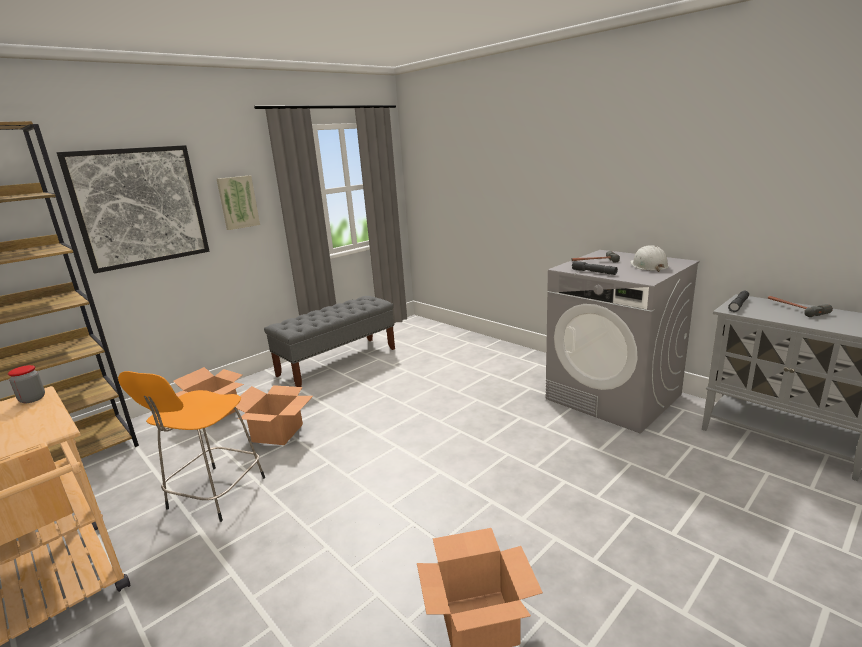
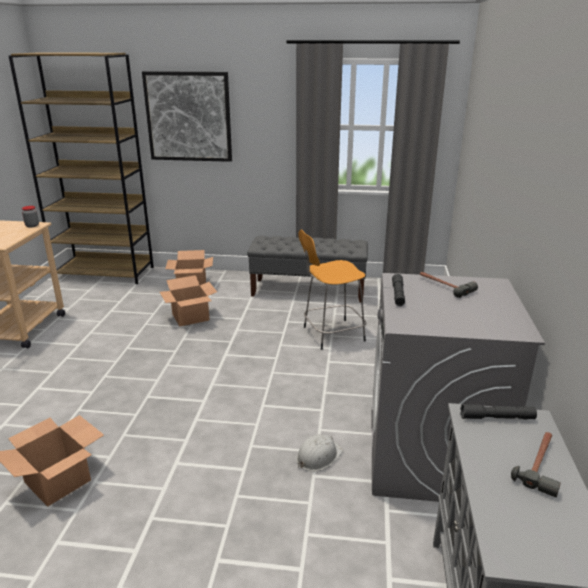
camera: 50 degrees right, 5 degrees up
(214, 495) = (112, 331): orange stool -> orange stool (331, 334)
(238, 202) = (264, 124): picture -> none
(648, 266) = (467, 316): white hard hat -> white hard hat (318, 456)

